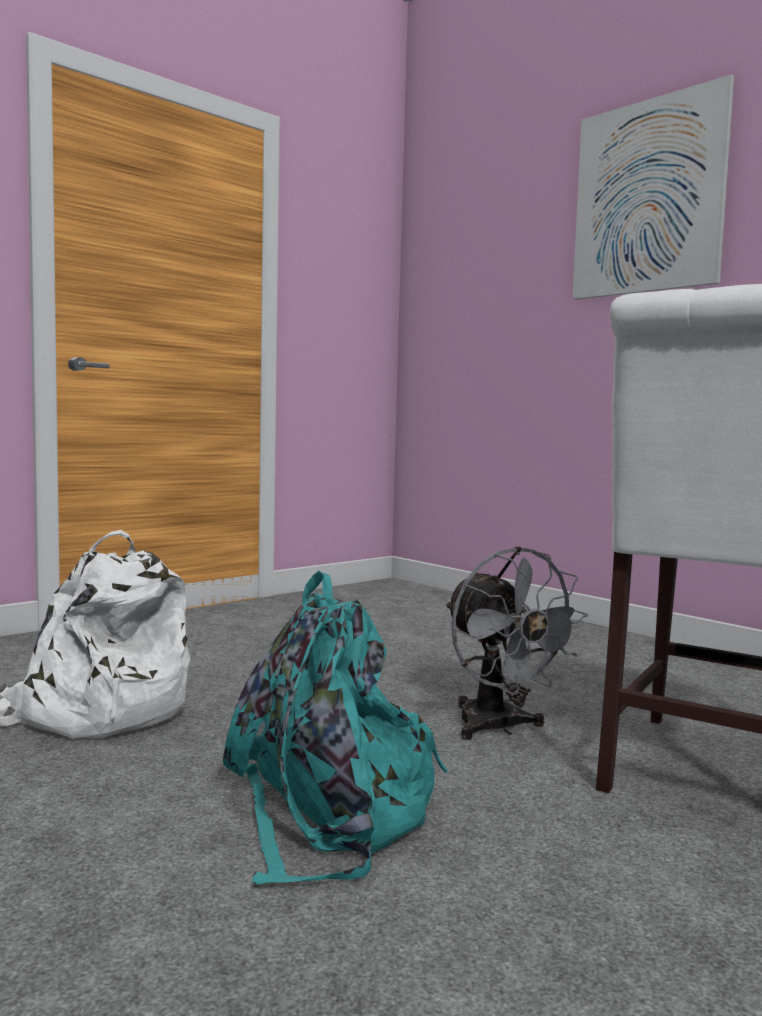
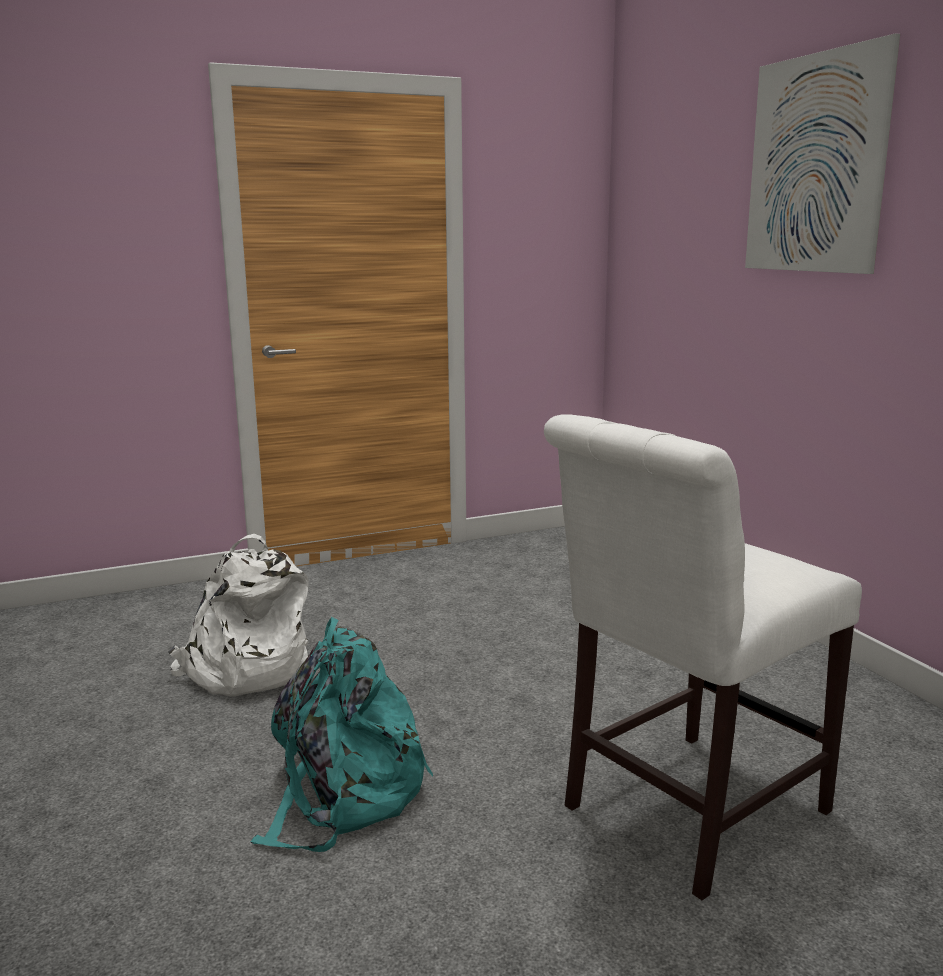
camera: 20 degrees right, 10 degrees up
(499, 728) = (540, 729): grey fan -> none

